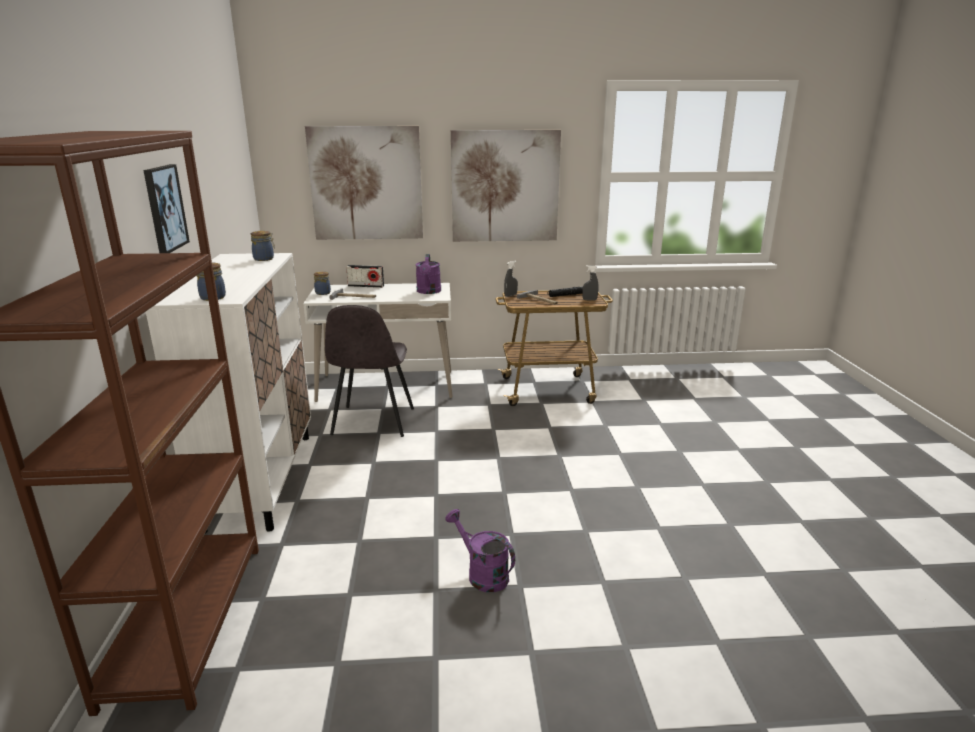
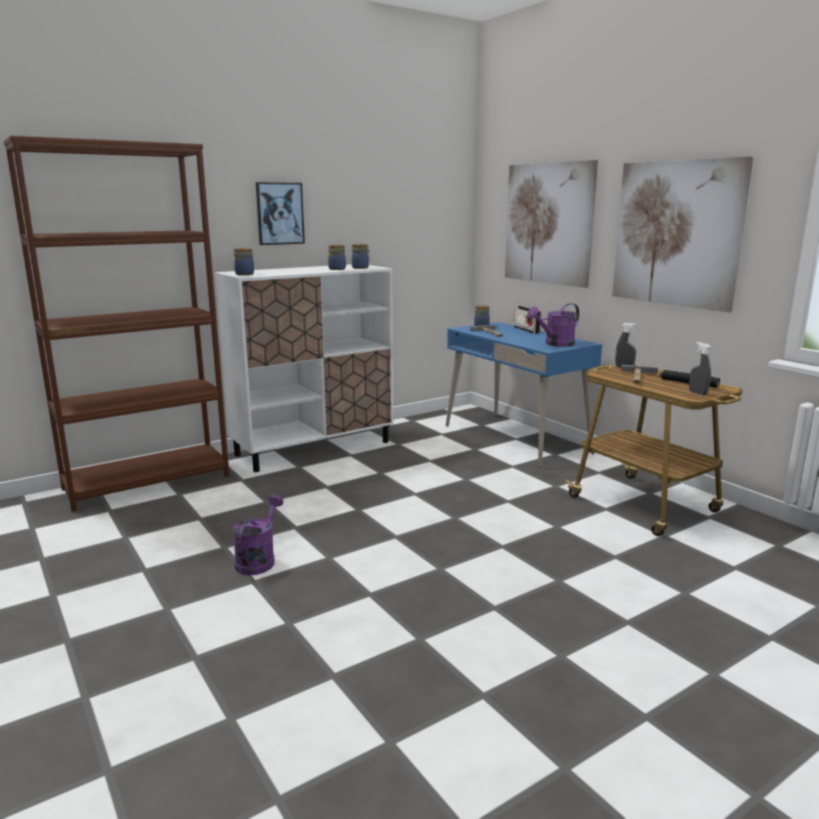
camera: 60 degrees right, 5 degrees down
(253, 266) = (336, 269): none -> jar
(373, 422) = (443, 453): grey chair -> none
(386, 386) = (515, 438): white desk -> blue desk

